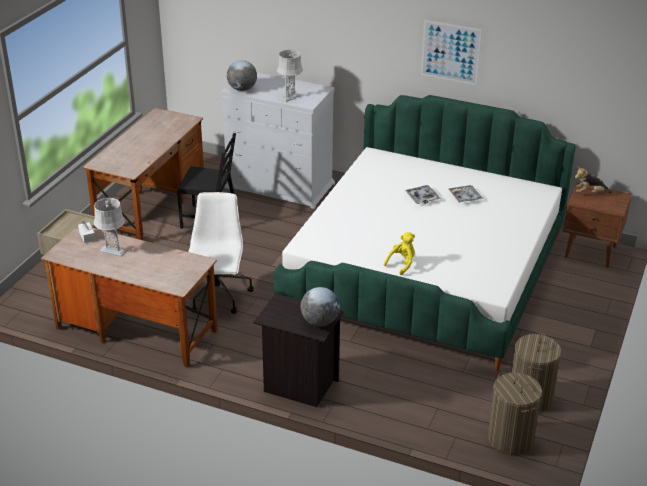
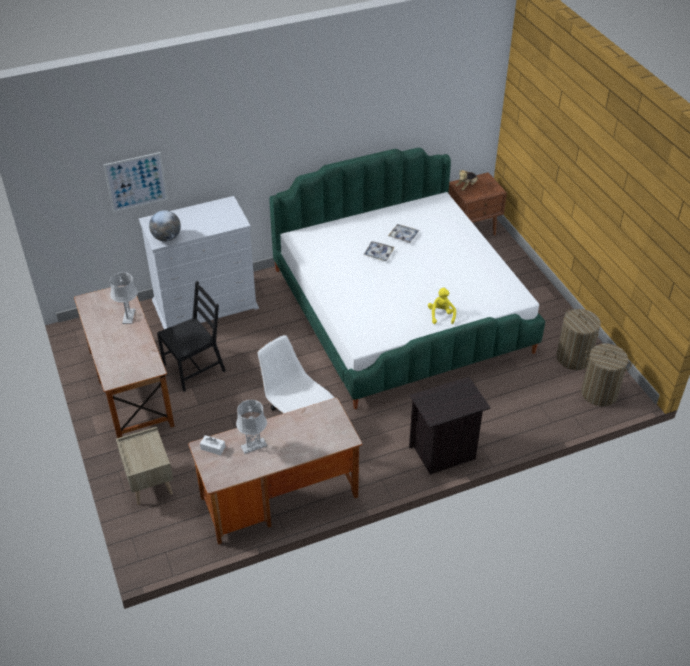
camera: 45 degrees left, 10 degrees up
(290, 97) = (216, 224): grey table lamp -> grey table lamp (128, 316)
(320, 322) = (467, 395): globe -> none
(450, 52) = (335, 122): picture -> picture (136, 182)

